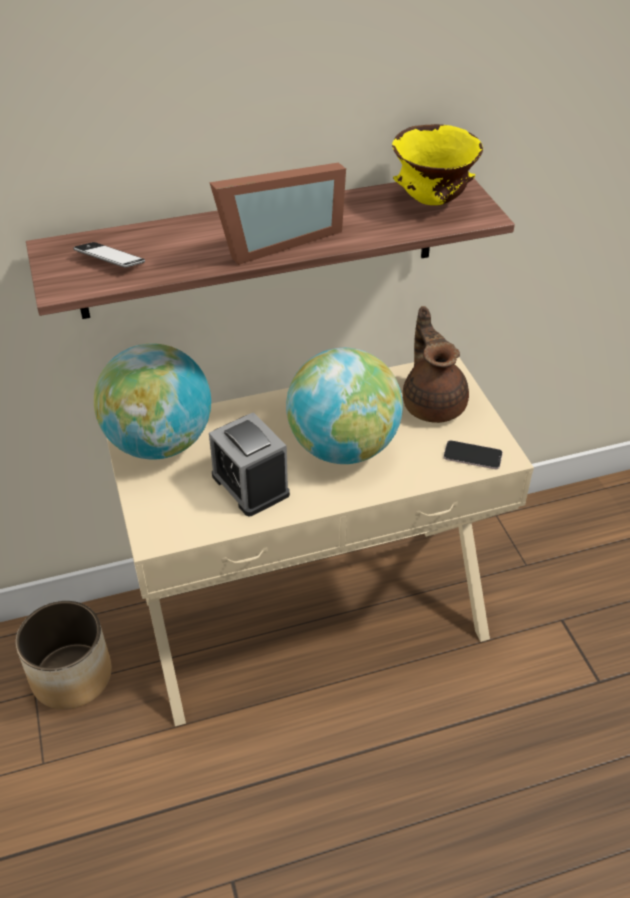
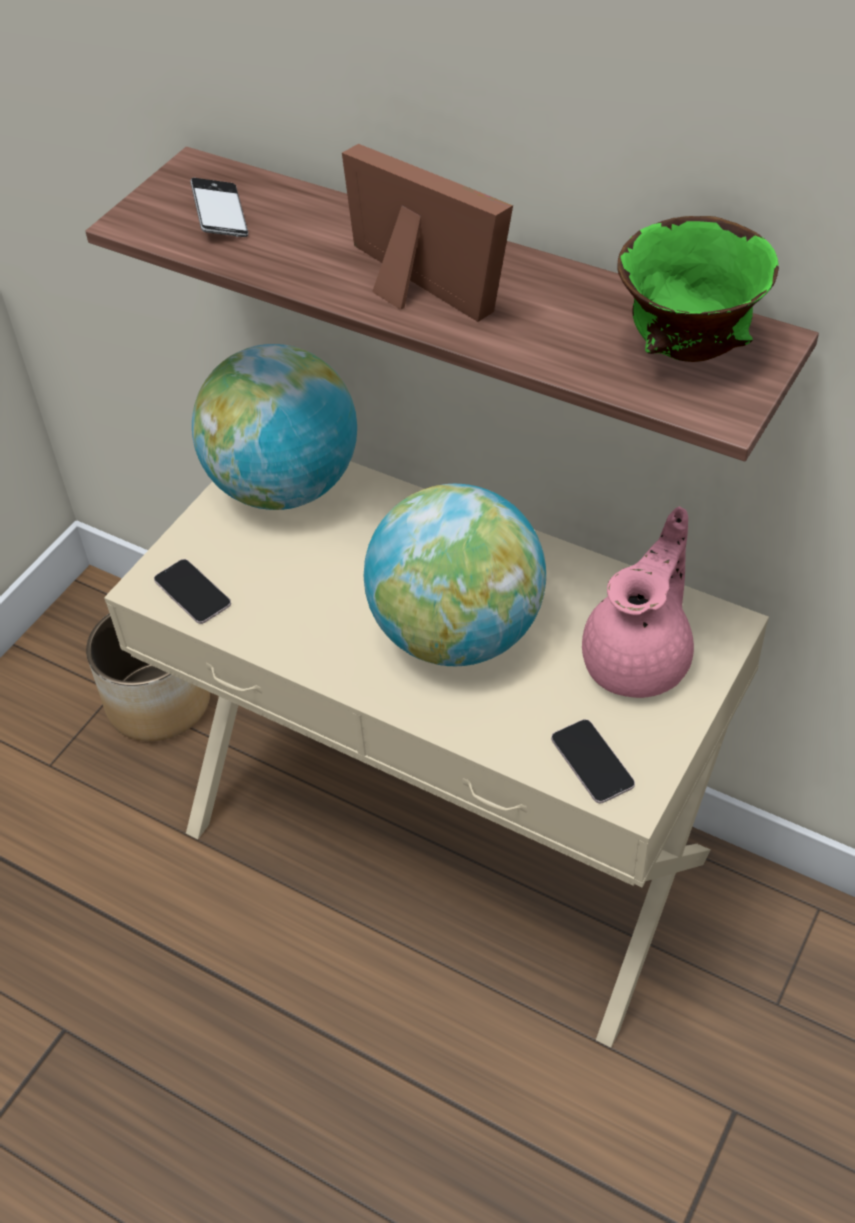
camera: 50 degrees right, 5 degrees up
(183, 523) = (192, 592): none -> phone
(250, 485) = (306, 601): alarm clock -> none
(275, 240) = (414, 291): picture frame -> picture frame turned 150 degrees counterclockwise
(432, 202) = (687, 350): yellow bowl -> green bowl
(433, 403) = (640, 659): brown teapot -> pink teapot

